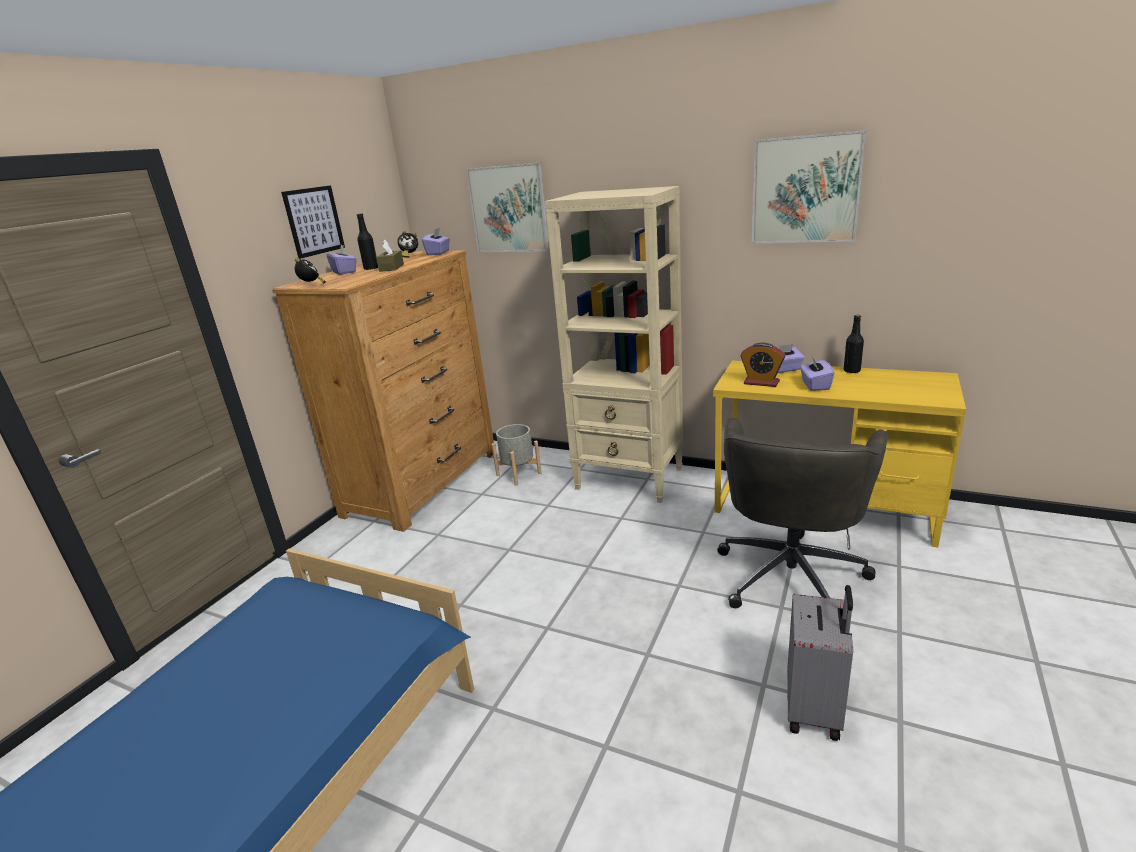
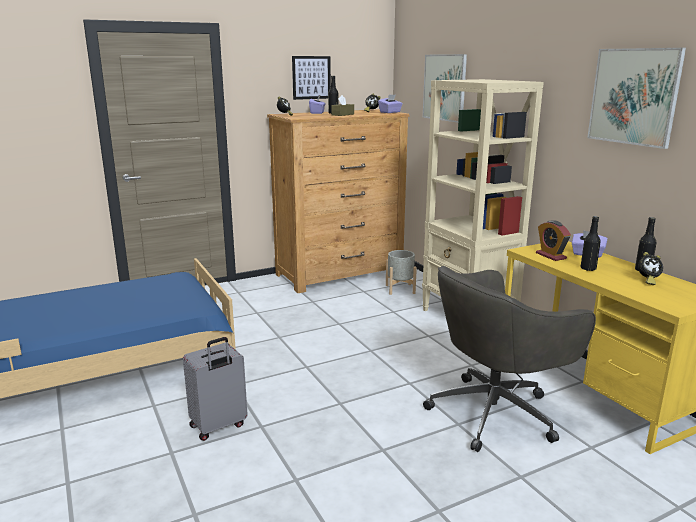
camera: 35 degrees right, 5 degrees down
(815, 385) = (588, 269): purple tissue box -> black bottle
(815, 710) = (394, 476): grey suitcase -> grey suitcase (218, 426)
(876, 380) = (647, 281): none -> alarm clock

